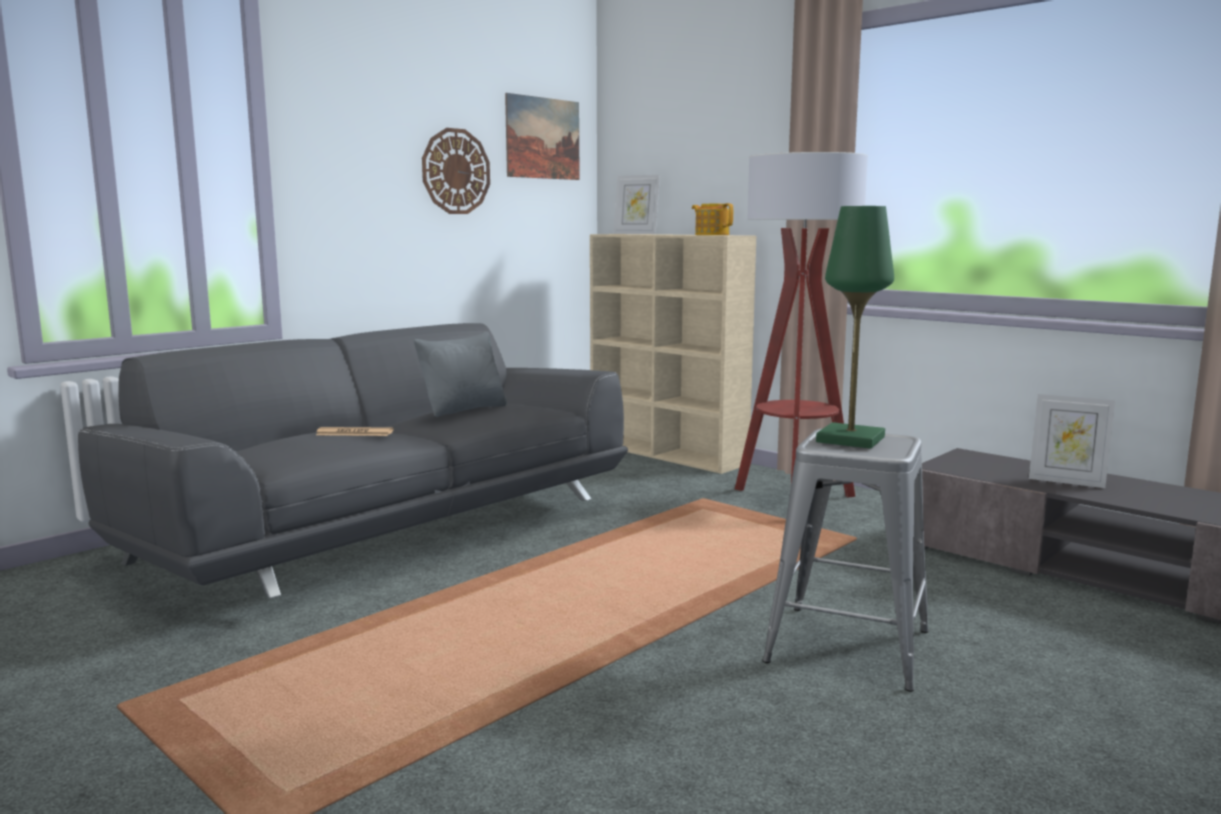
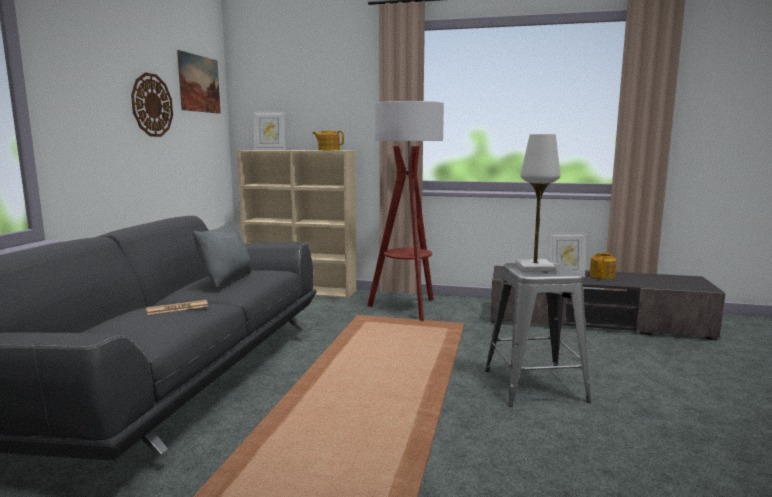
camera: 30 degrees left, 0 degrees up
(850, 439) = (535, 268): green table lamp -> white table lamp
(1151, 491) = (602, 275): none -> teapot

